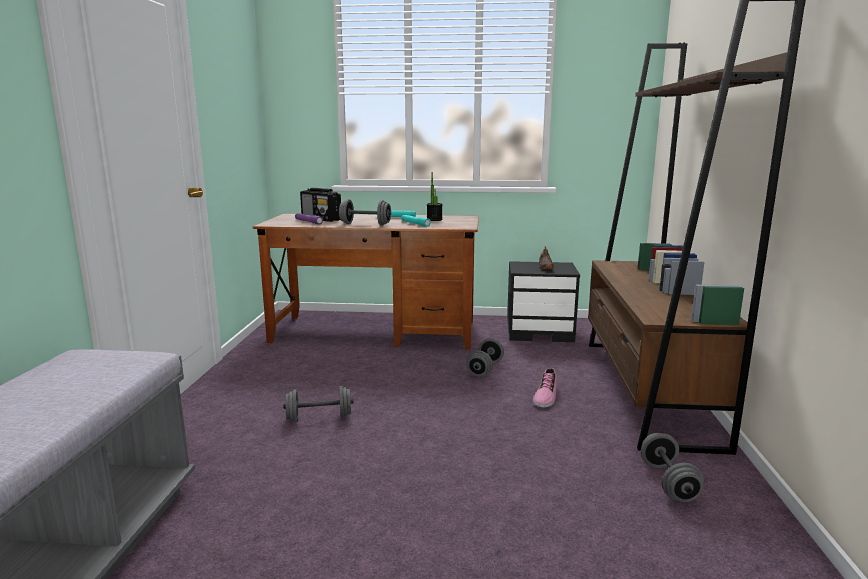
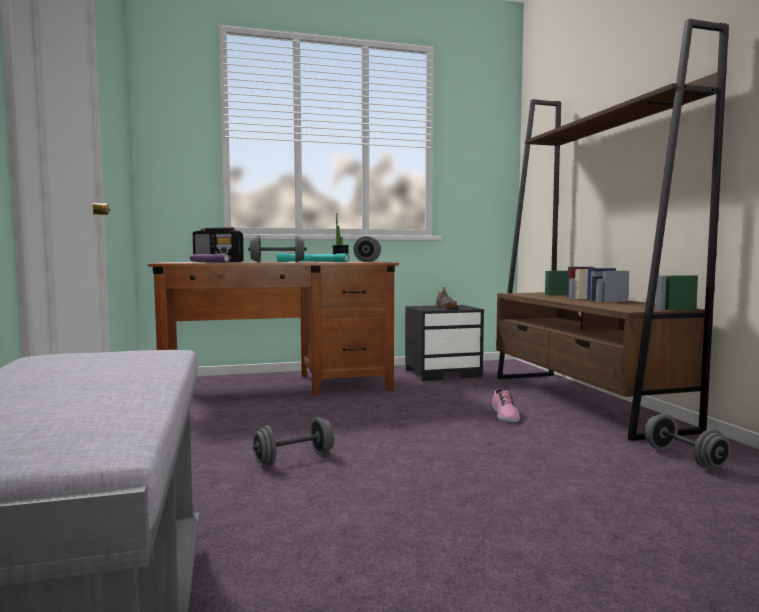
camera: 20 degrees left, 10 degrees down
(485, 369) = (425, 402): grey dumbbell -> grey dumbbell (367, 261)

